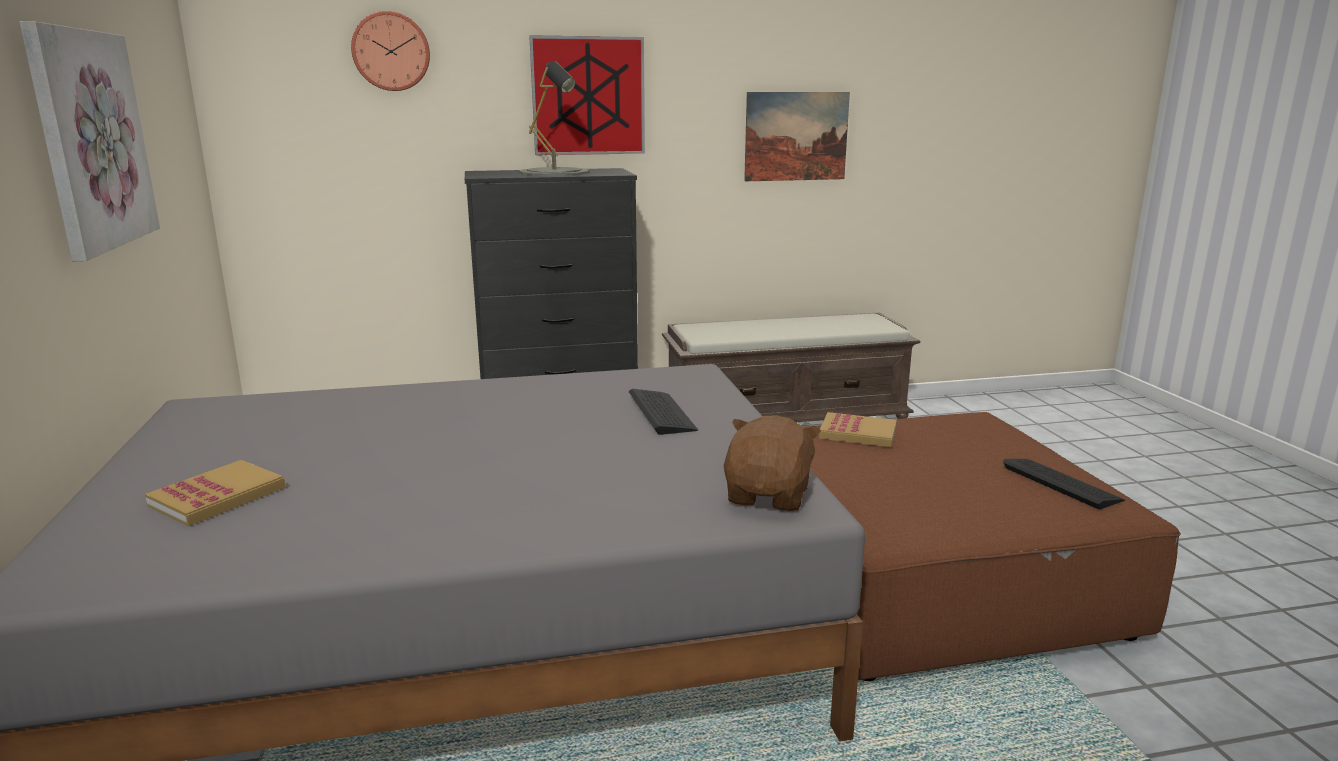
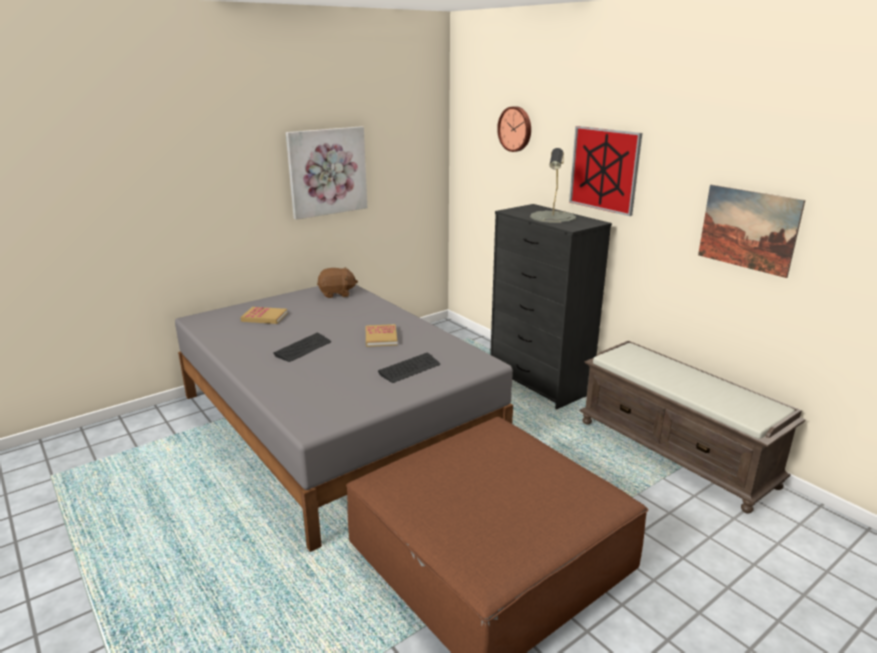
camera: 65 degrees right, 5 degrees up
(769, 496) = (320, 416): brown plush toy -> brown plush toy (337, 294)
(857, 433) = (522, 449): book -> book (381, 337)
(1061, 483) = (506, 546): keyboard -> keyboard (303, 348)

